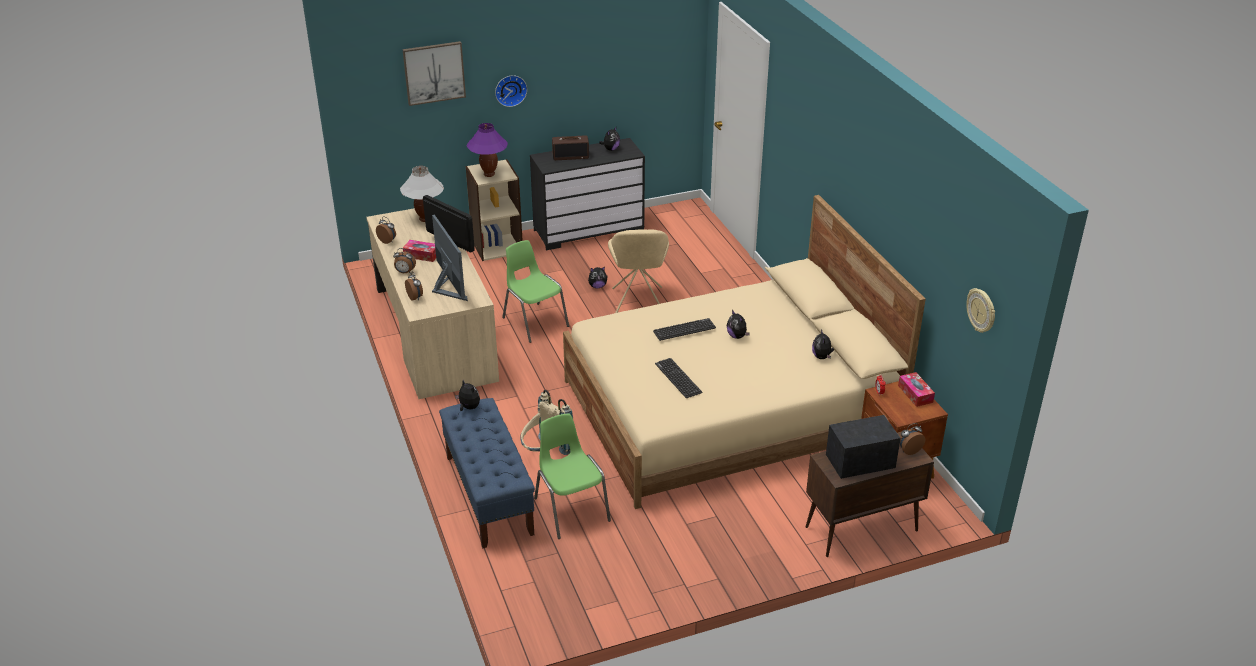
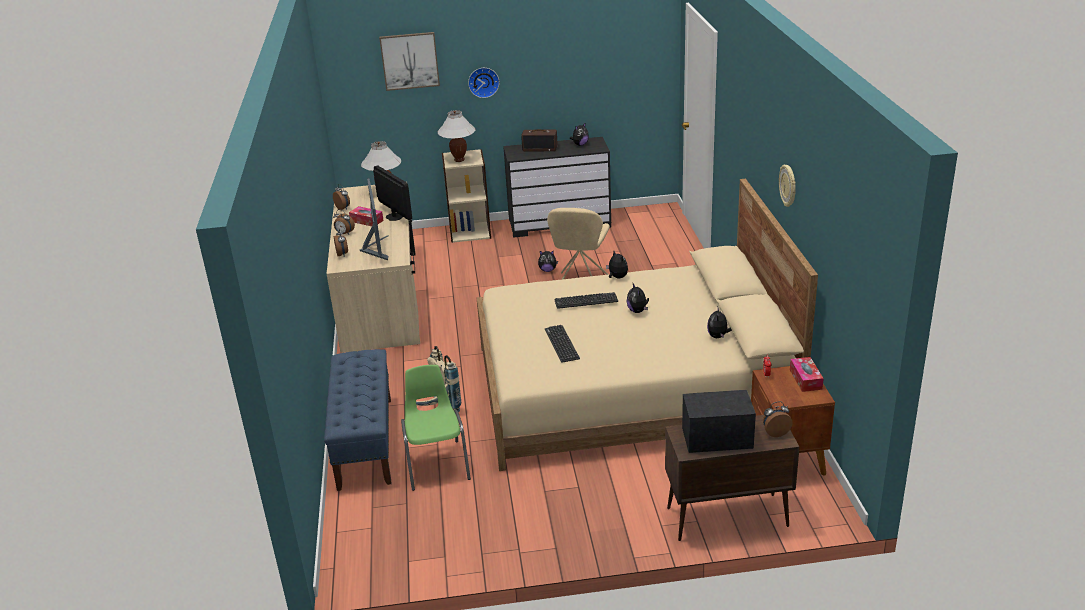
camera: 15 degrees right, 5 degrees down
(468, 407) = (357, 355): plush toy -> plush toy (617, 277)
(489, 174) = (459, 160): purple table lamp -> white table lamp
(534, 322) = (476, 296): green chair -> none
(981, 311) = (862, 282): wall clock -> wall clock (788, 186)

